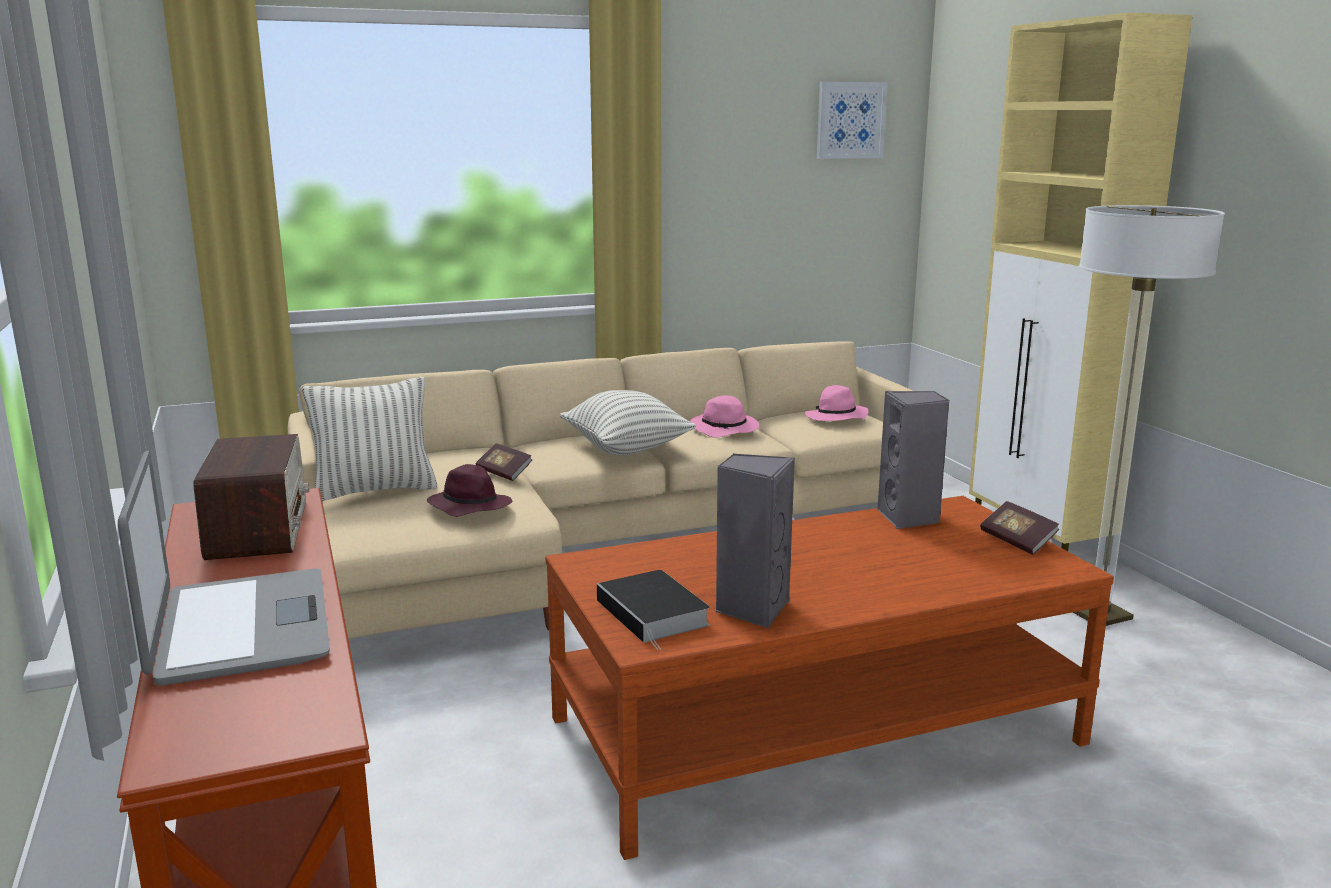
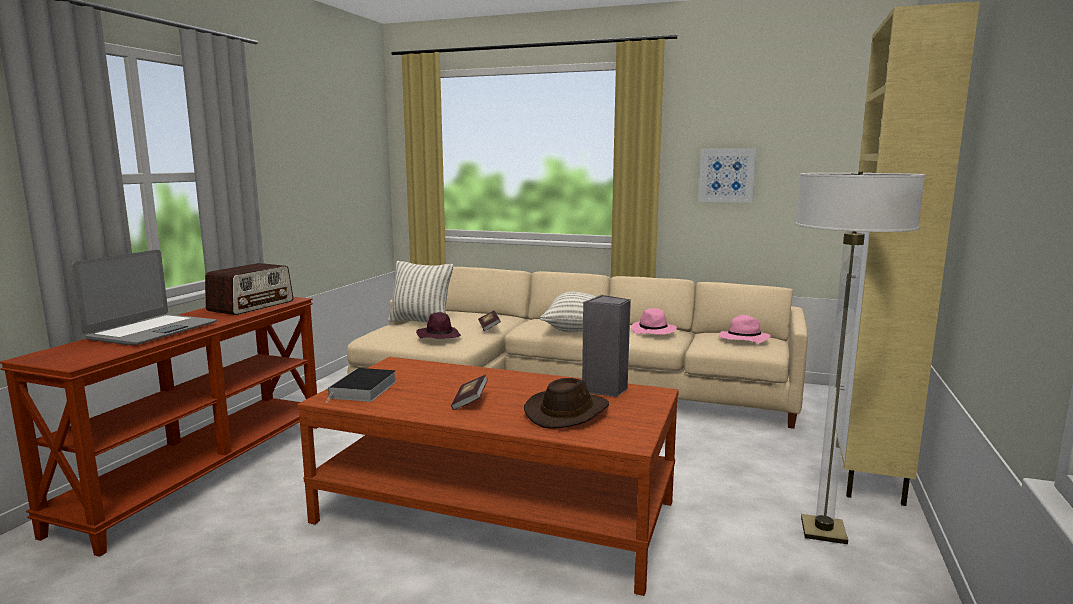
camera: 40 degrees right, 5 degrees down
(751, 609) = (406, 401): grey speaker -> none
(850, 120) = (825, 123): picture -> picture (726, 175)
(944, 558) = (567, 413): none -> brown hat
(1017, 541) = (639, 419): book -> book (470, 402)

